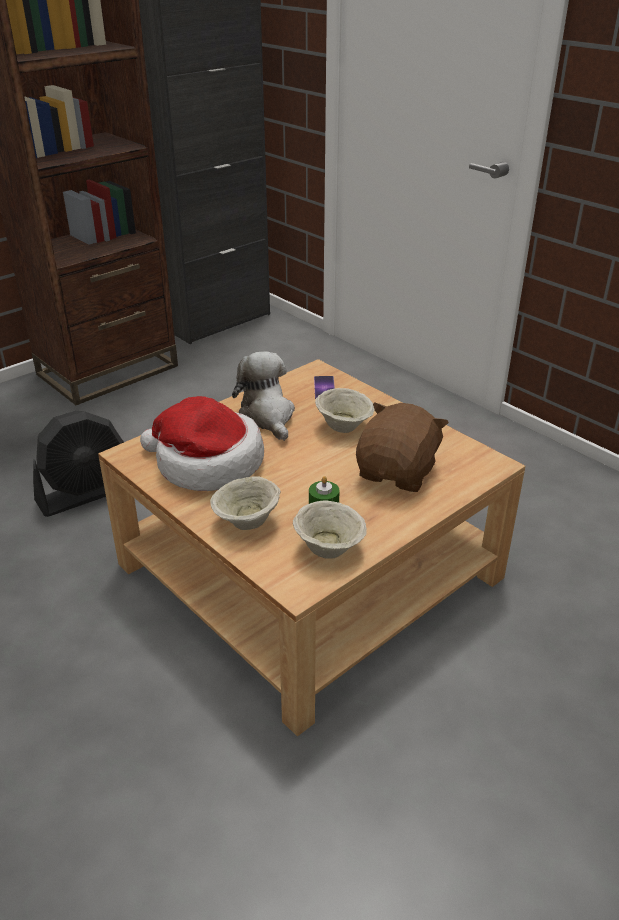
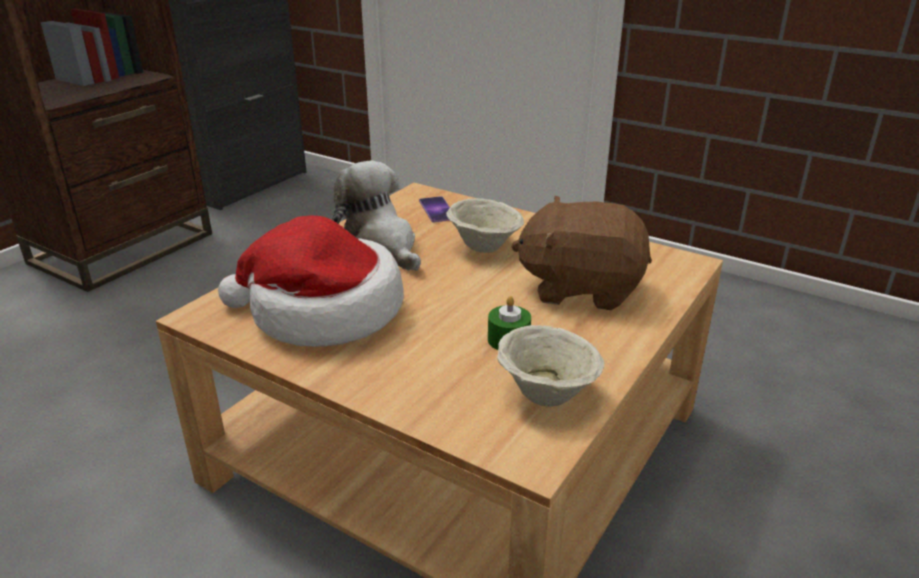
camera: 15 degrees left, 5 degrees down
(86, 493) = (125, 396): black fan -> none
(247, 523) = (414, 378): beige bowl -> none
(398, 473) = (580, 288): brown plush toy -> brown plush toy turned 90 degrees counterclockwise

